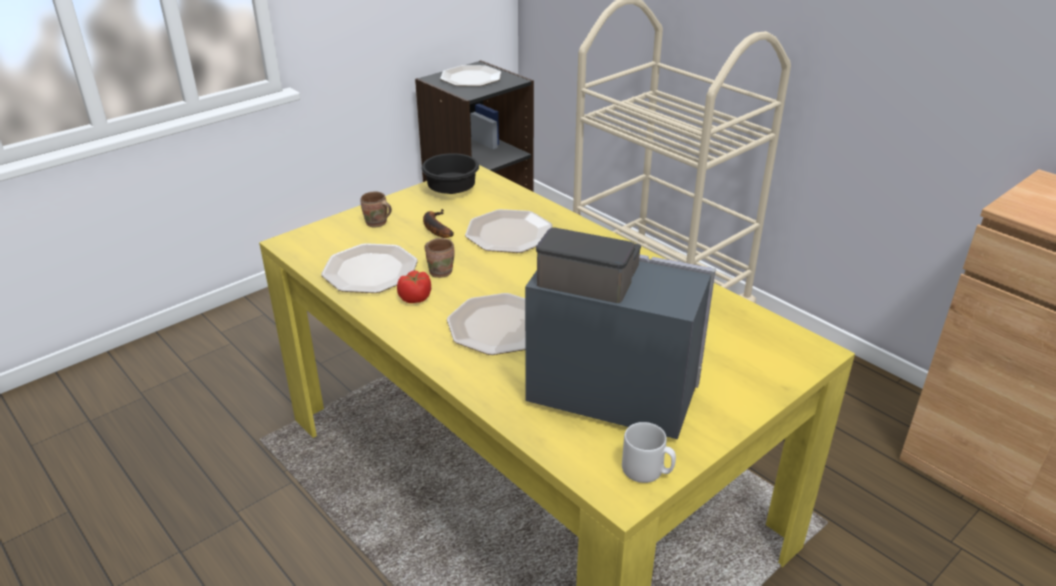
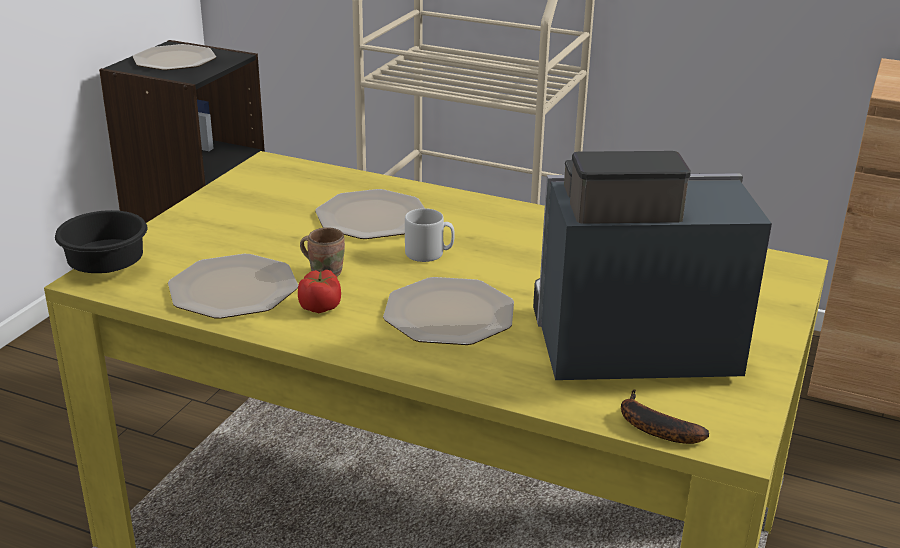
camera: 25 degrees left, 5 degrees down
(377, 224) = (193, 236): brown mug -> none
(435, 227) = (275, 227): banana -> banana (652, 427)
(449, 190) = (255, 184): black bowl -> black bowl (104, 267)
(647, 471) = (738, 415): grey mug -> grey mug (429, 254)

